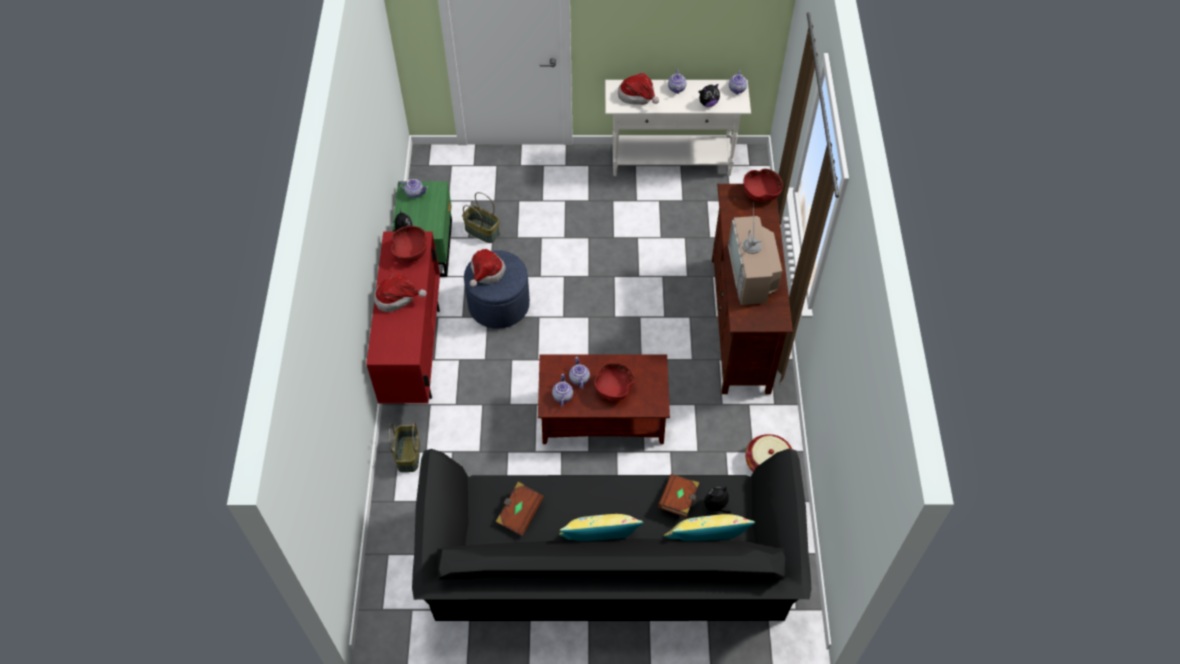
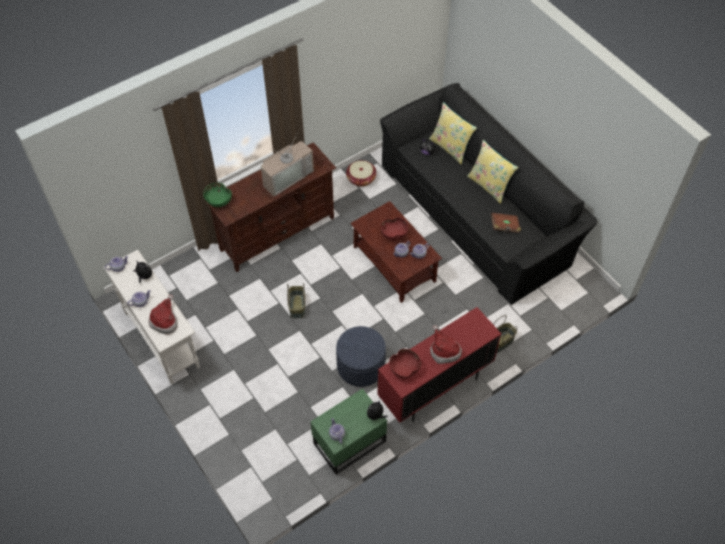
camera: 125 degrees left, 0 degrees up
(482, 231) = (308, 417): basket -> basket (297, 306)
(486, 273) = (364, 351): hat -> none
(679, 499) = (437, 168): brown book -> none
(760, 193) = (218, 201): red bowl -> green bowl

